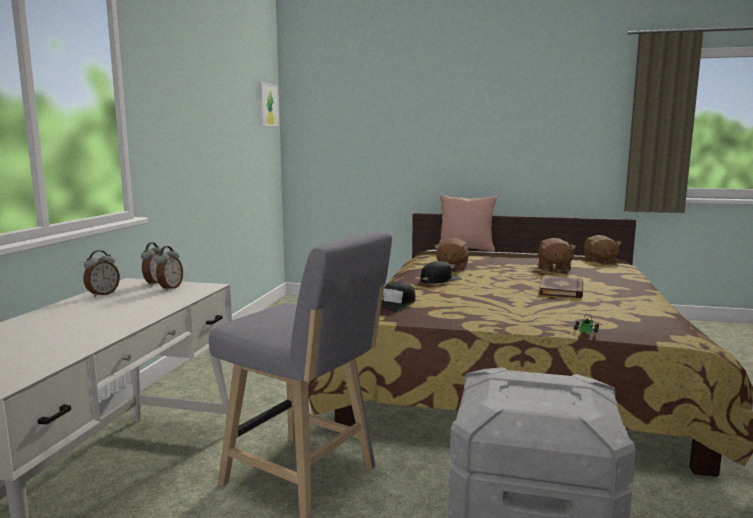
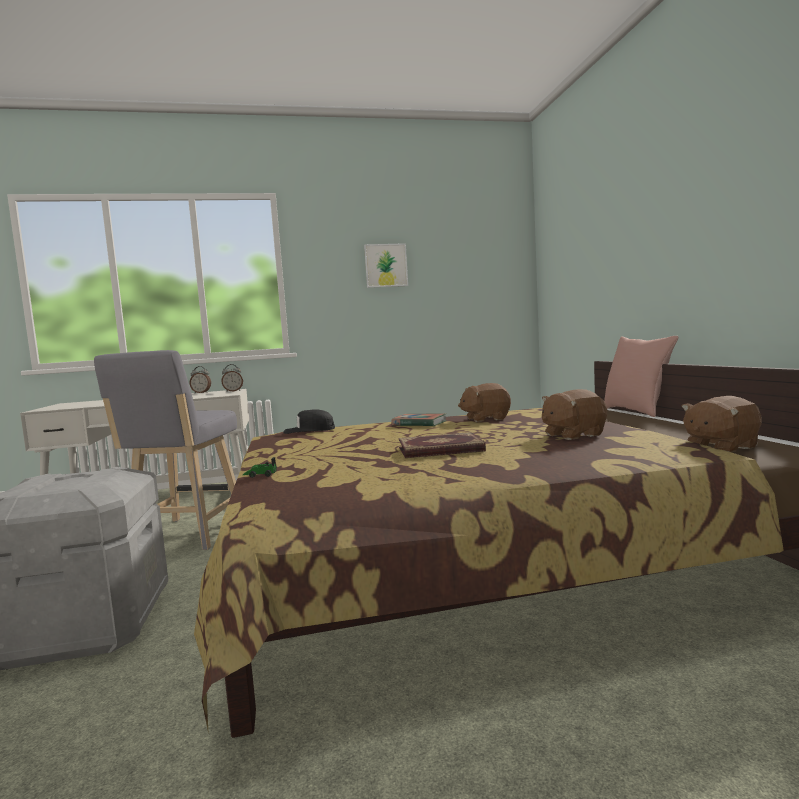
camera: 65 degrees right, 5 degrees down
(170, 288) = (221, 393): alarm clock -> none
(268, 105) = (506, 256): picture -> picture (386, 265)
(440, 280) = (419, 424): black cap -> book

